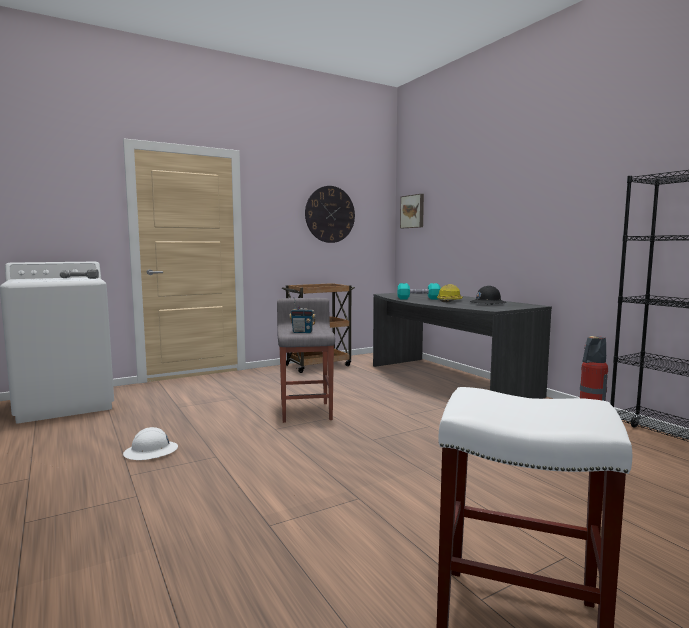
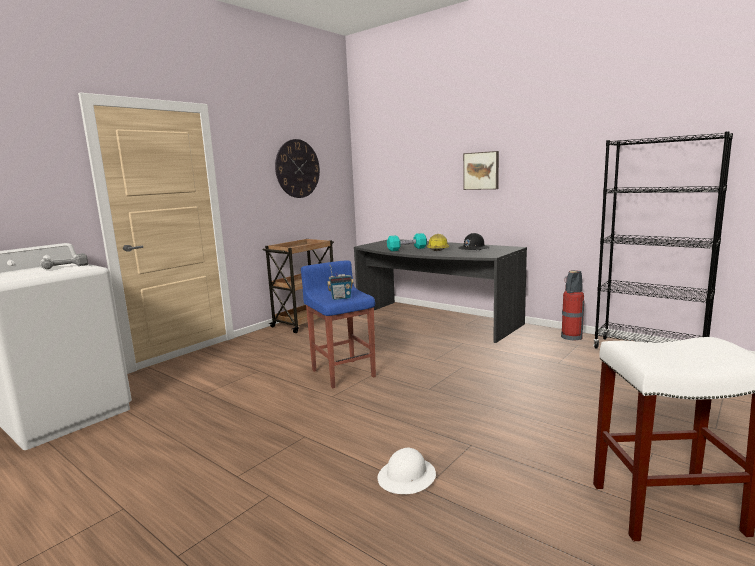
camera: 20 degrees left, 5 degrees up
(151, 452) = (232, 447): white hard hat -> white hard hat (407, 477)
(306, 411) = (343, 373): grey stool -> blue stool
(413, 211) = (373, 162): picture -> picture (481, 171)

